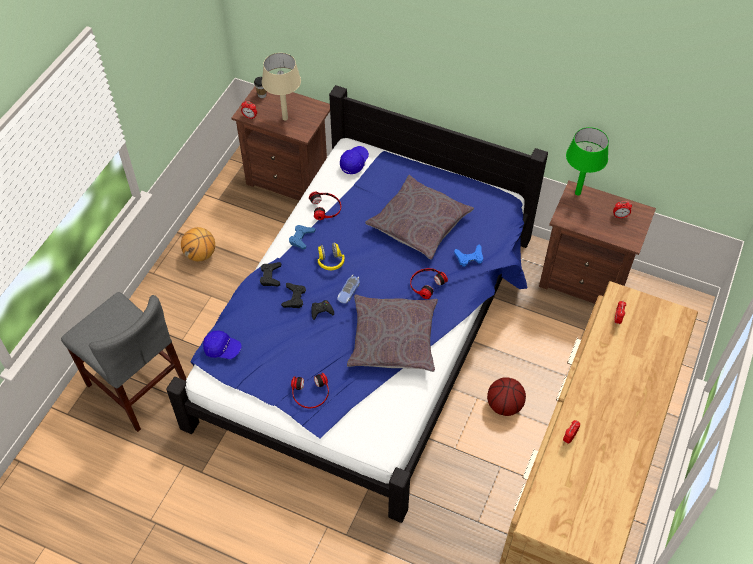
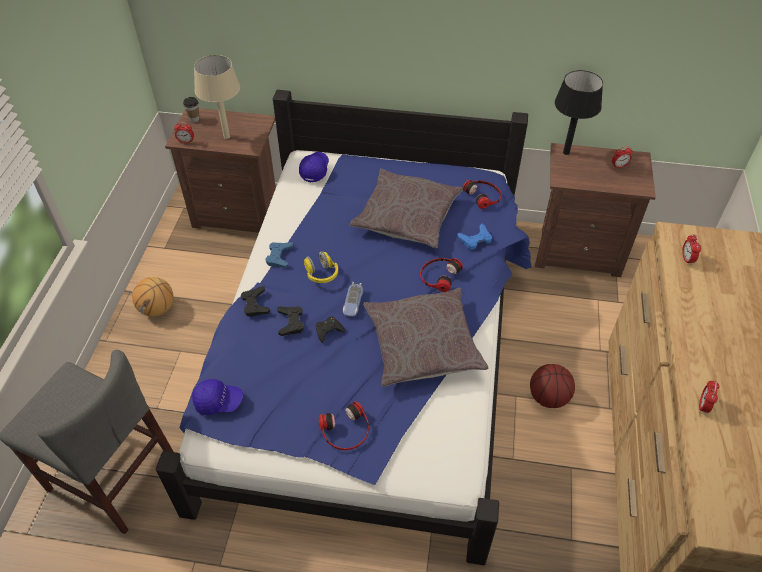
camera: 15 degrees left, 5 degrees down
(326, 207) = (297, 220): headphones -> headphones (483, 195)
(578, 193) = (566, 152): green table lamp -> black table lamp

